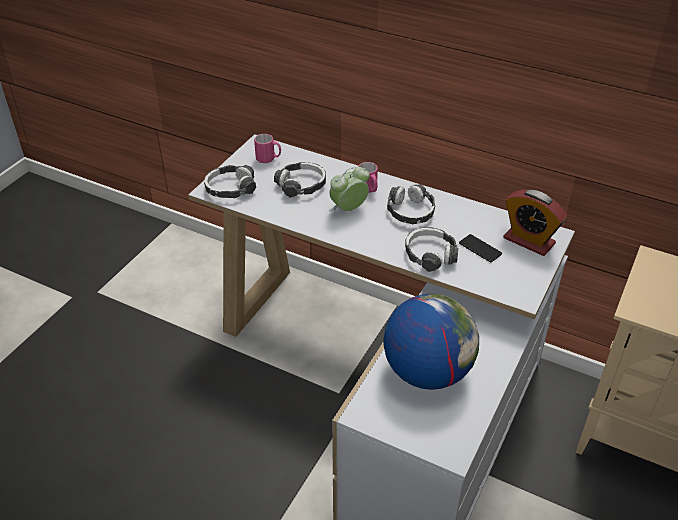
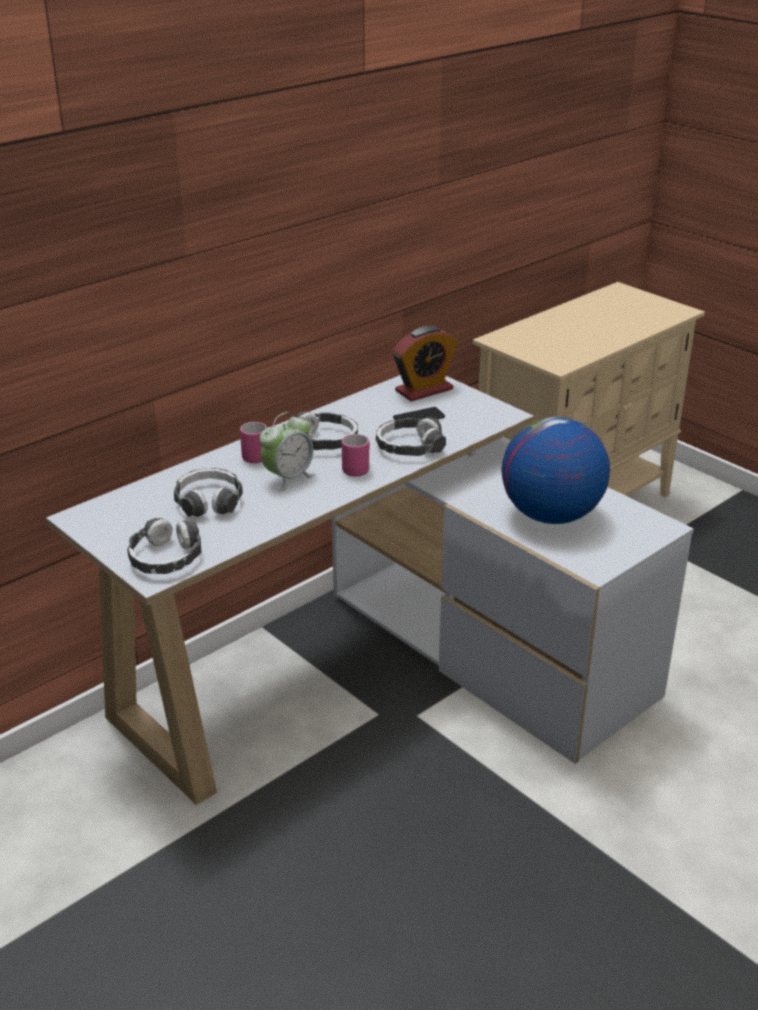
camera: 70 degrees left, 10 degrees down
(268, 159) = (123, 515): pink mug -> pink mug (358, 468)
(349, 209) = (288, 478): alarm clock -> alarm clock turned 120 degrees counterclockwise

